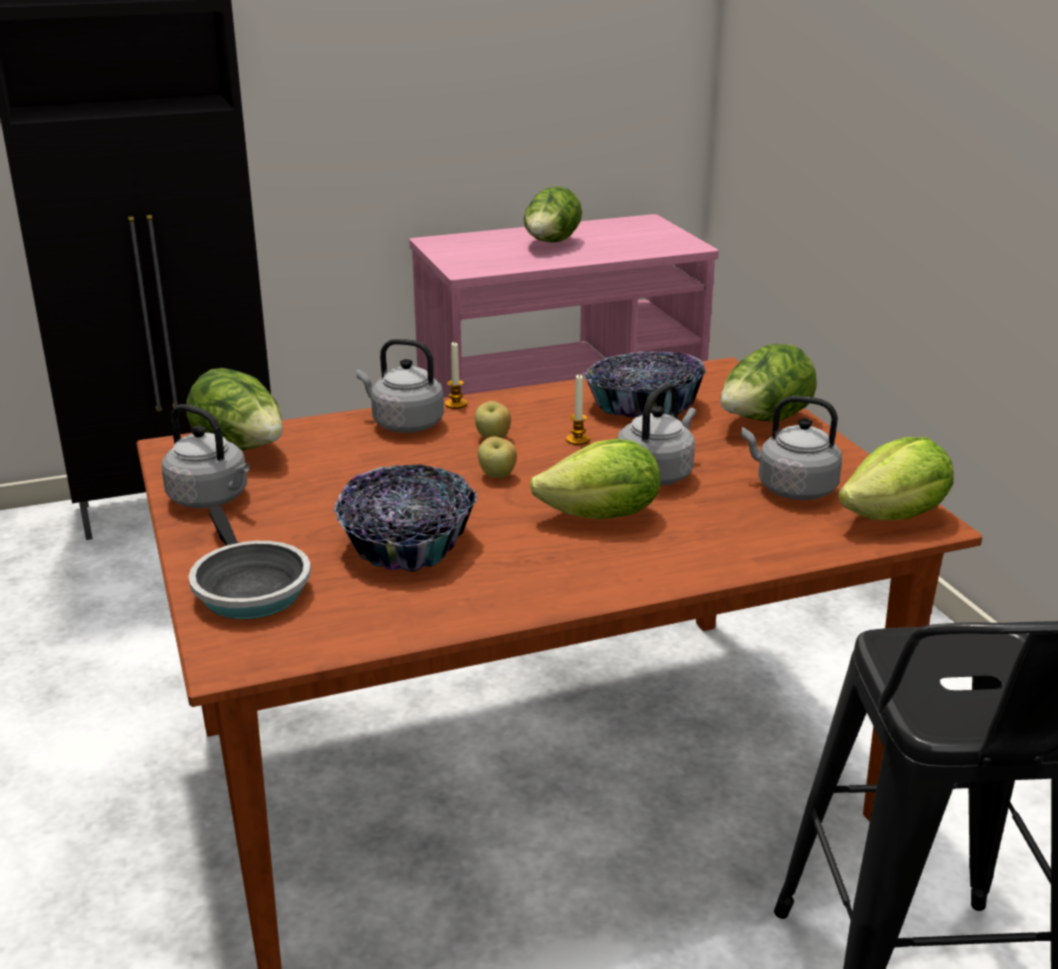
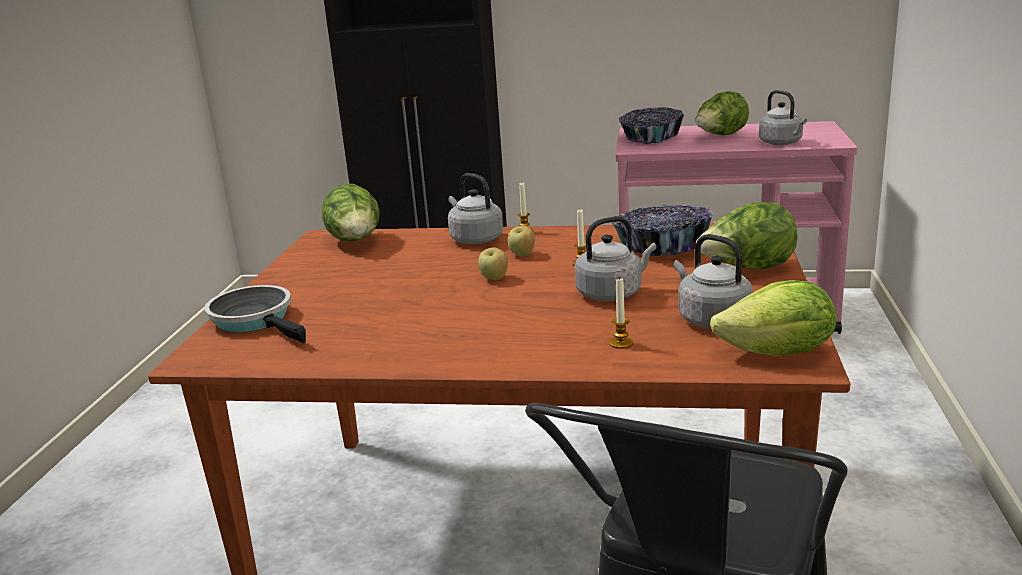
camera: 30 degrees right, 5 degrees down
(211, 499) = (303, 267): grey kettle -> grey kettle (782, 143)
(248, 587) = (256, 320): frying pan -> frying pan turned 135 degrees clockwise
(406, 543) = (380, 311): bowl -> bowl (650, 138)
(602, 517) = (534, 315): lettuce -> none
(734, 534) = (621, 343): none -> candle

